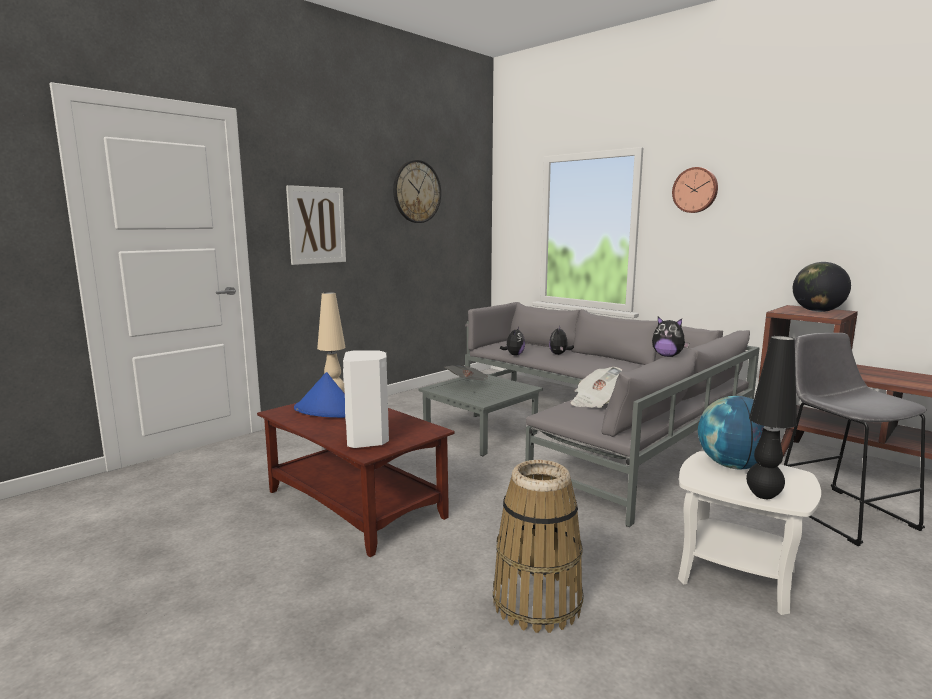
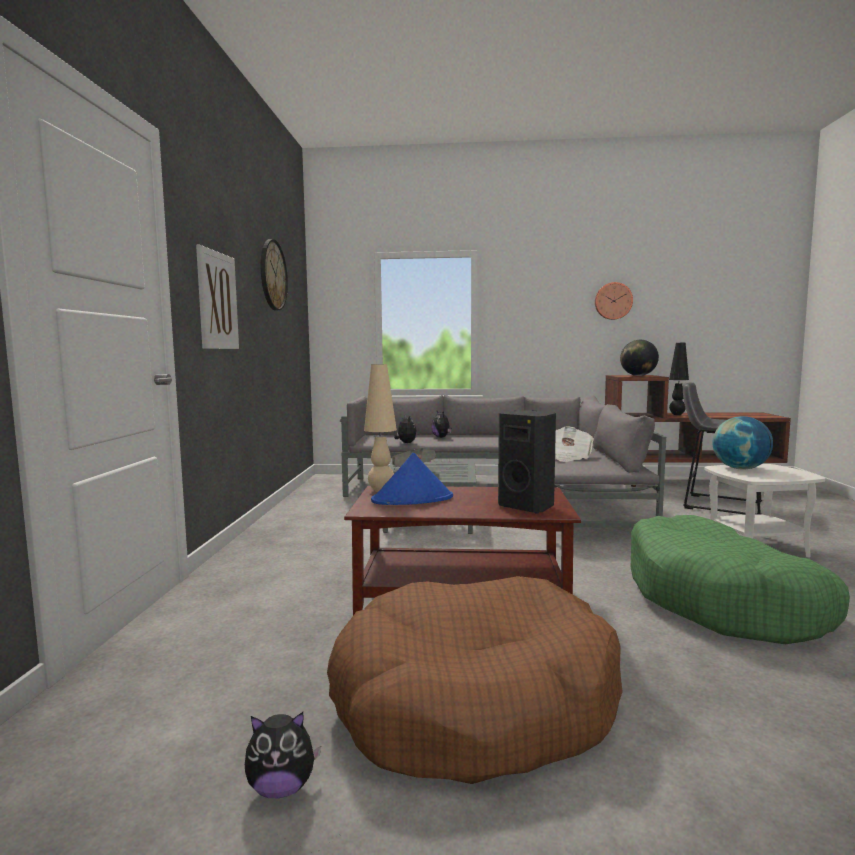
camera: 40 degrees left, 5 degrees down
(208, 571) = (474, 702): none -> brown dog bed
(368, 440) = (527, 506): white speaker -> black speaker
(537, 602) = (722, 601): basket -> green dog bed
(667, 356) = (609, 410): plush toy -> plush toy (282, 788)
(695, 190) = (527, 288): wall clock -> wall clock (613, 301)
(763, 495) = (792, 476): black table lamp -> black table lamp (677, 414)

